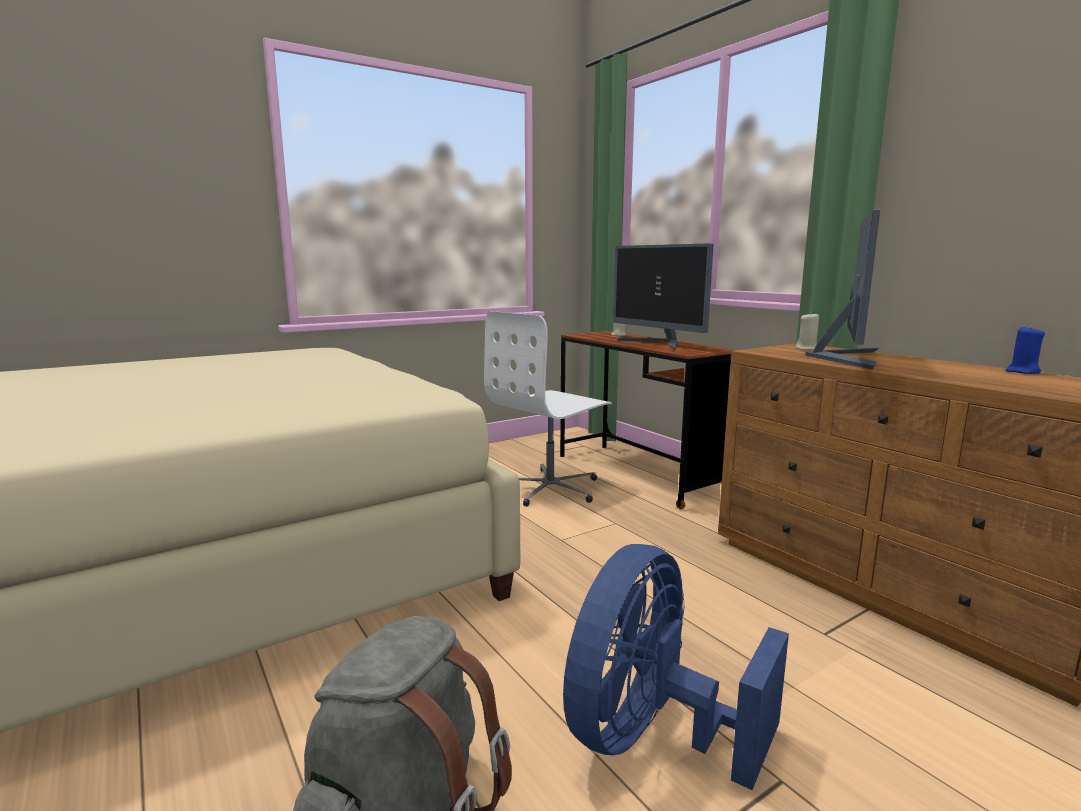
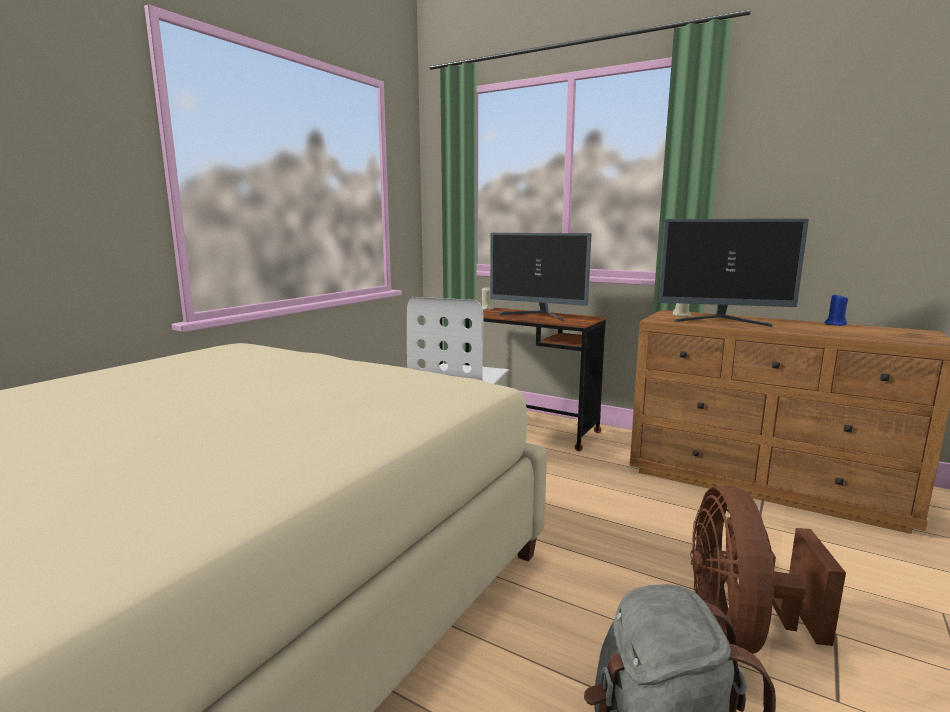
camera: 25 degrees left, 0 degrees up
(653, 736) = (740, 632): blue fan -> brown fan
(845, 357) = (722, 321): monitor -> monitor turned 105 degrees clockwise

